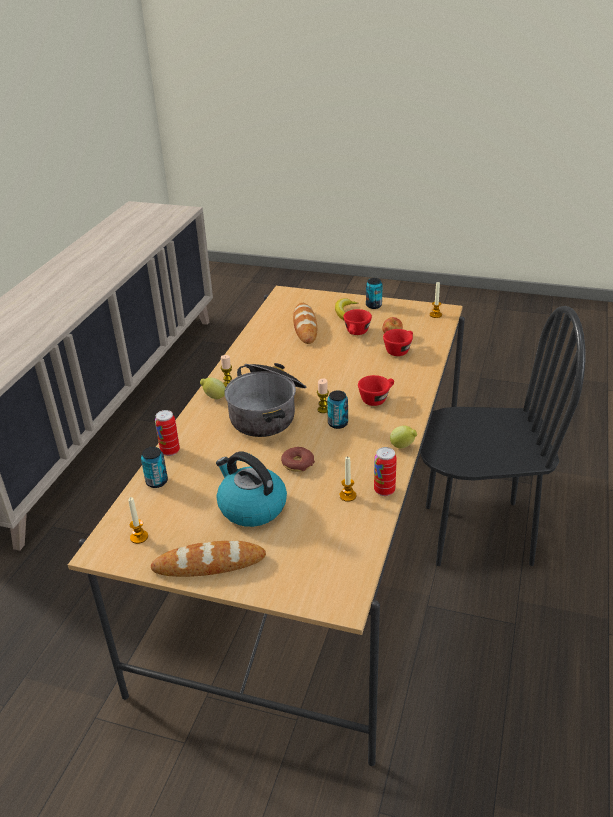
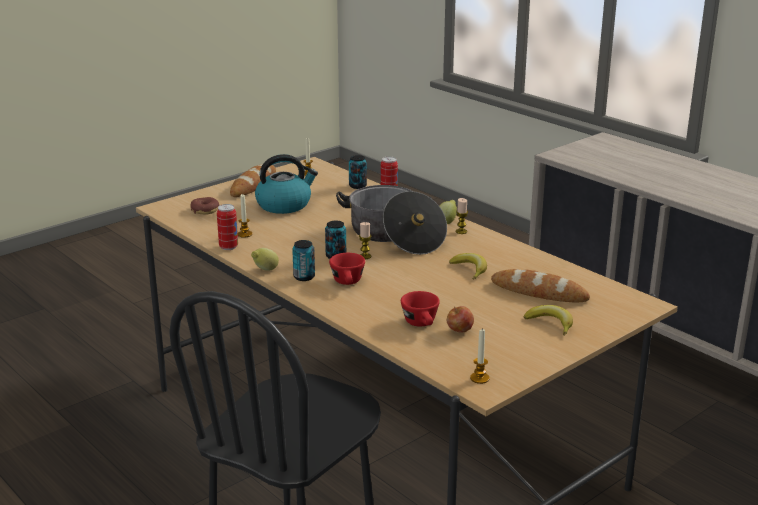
camera: 120 degrees right, 10 degrees down
(297, 359) = (470, 269): none -> banana
(297, 464) = (307, 229): donut -> donut (205, 210)
(356, 333) = (489, 314): red cup -> none
(373, 305) = (551, 347): can -> can (304, 277)

